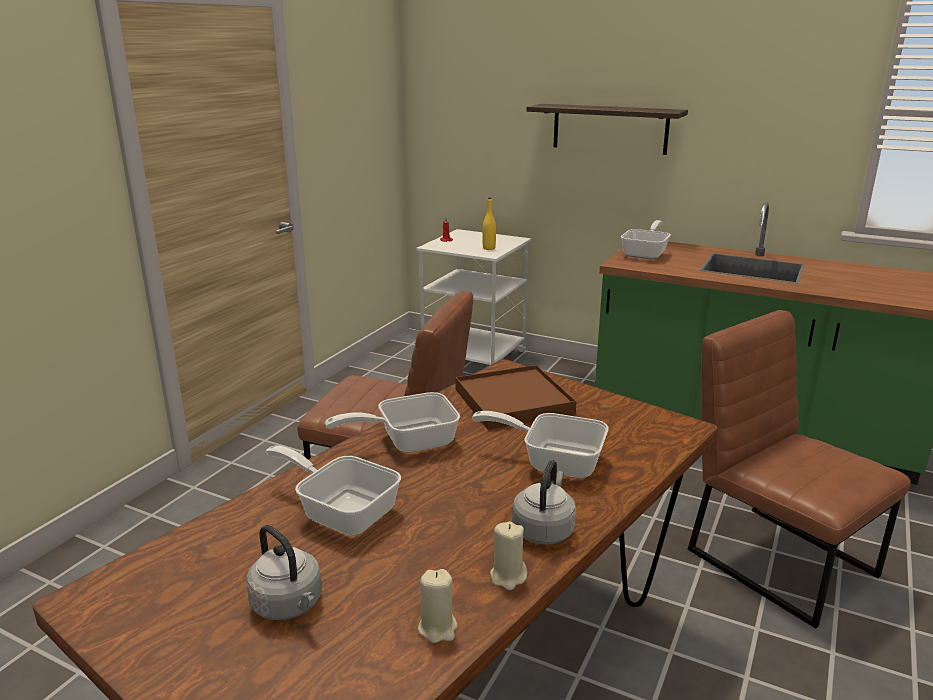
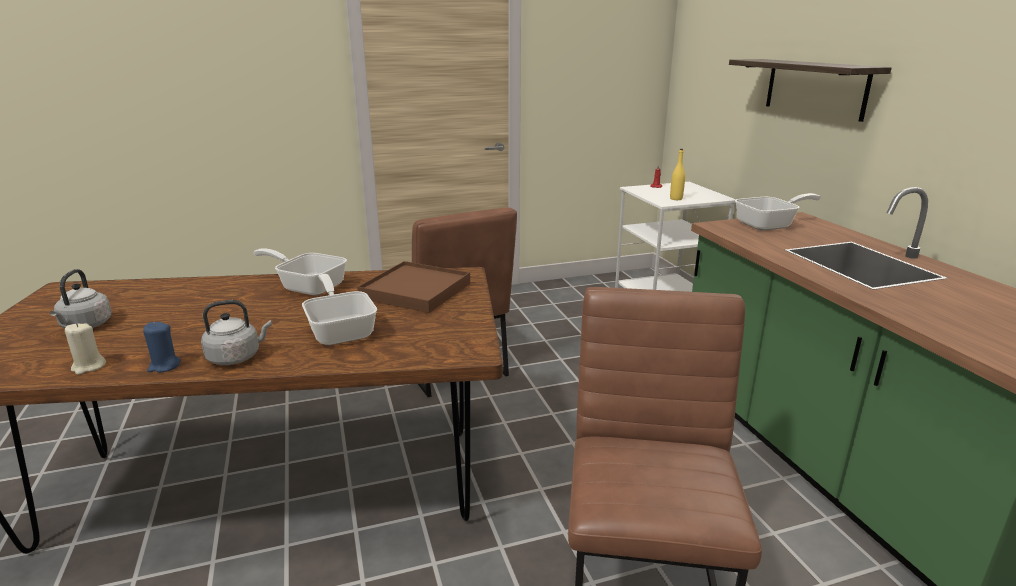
camera: 45 degrees right, 0 degrees up
(341, 510) = (199, 301): frying pan -> none
(508, 577) = (164, 366): beige candle -> blue candle

